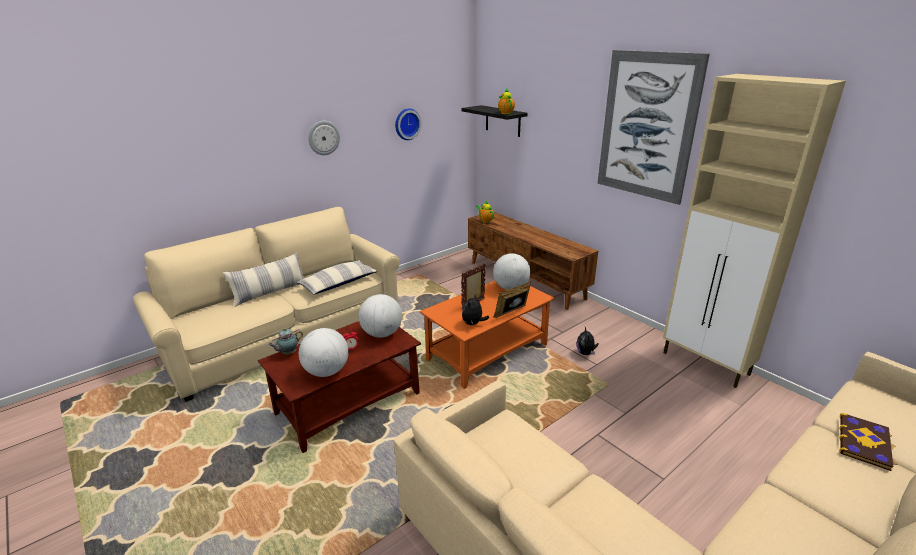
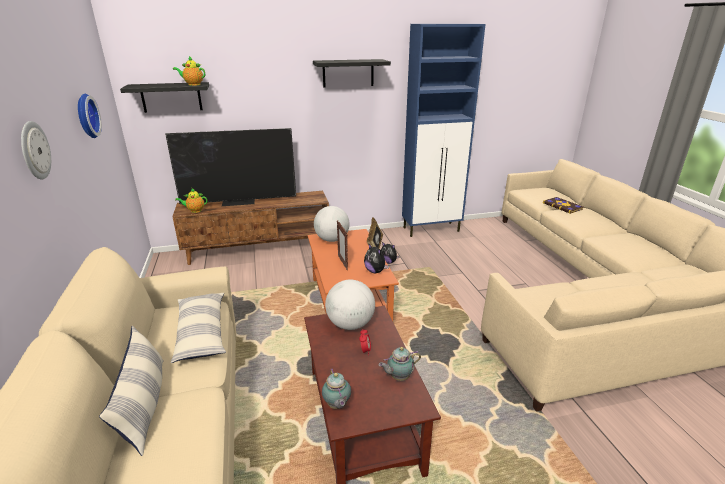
camera: 65 degrees left, 0 degrees up
(327, 371) = (398, 377): globe -> teapot
(521, 228) = (239, 201): none -> television
(647, 126) = (348, 73): picture -> black shelf
(706, 364) = (432, 229): beige cabinet -> blue cabinet

